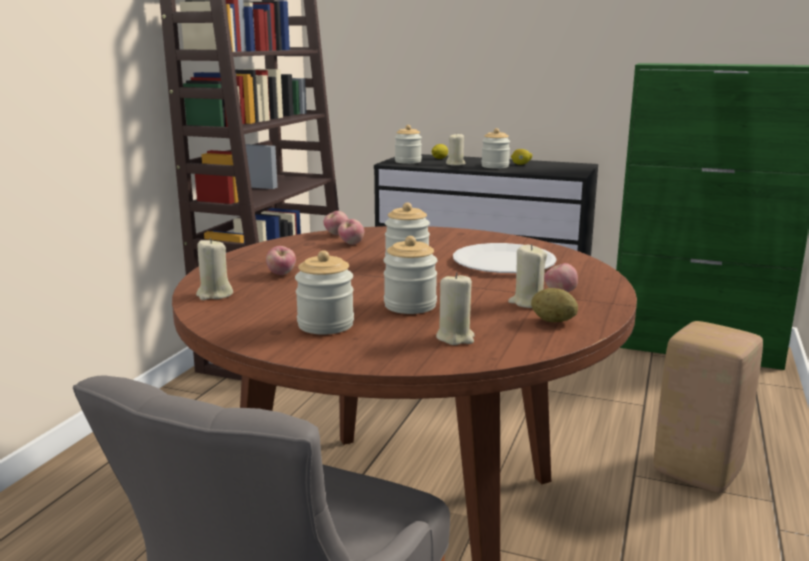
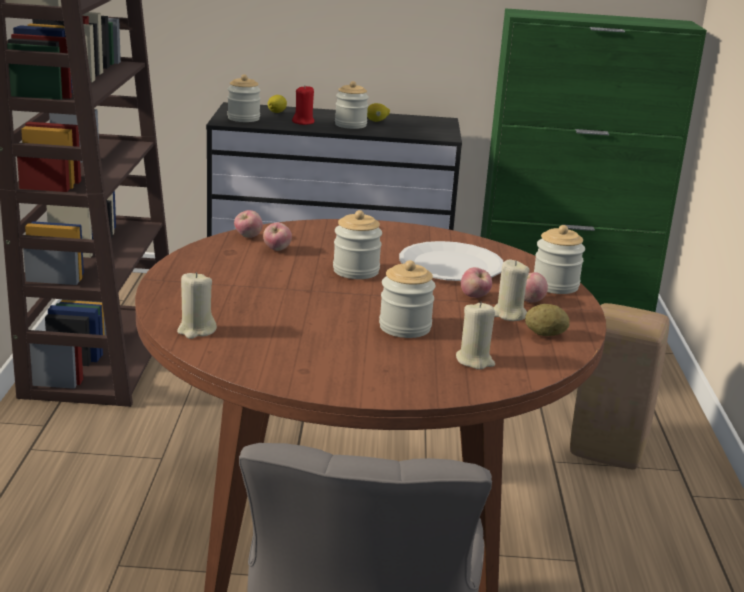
camera: 20 degrees left, 5 degrees up
(281, 274) = (241, 298): apple -> apple (475, 297)
(325, 325) = (345, 358): jar -> jar (555, 285)
(456, 164) = (303, 122): beige candle -> red candle

